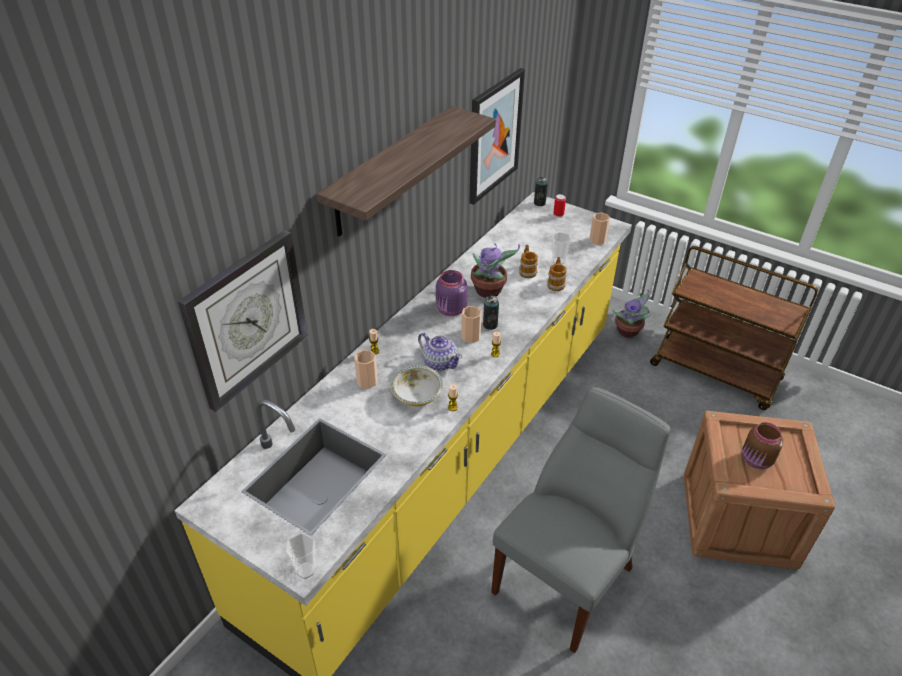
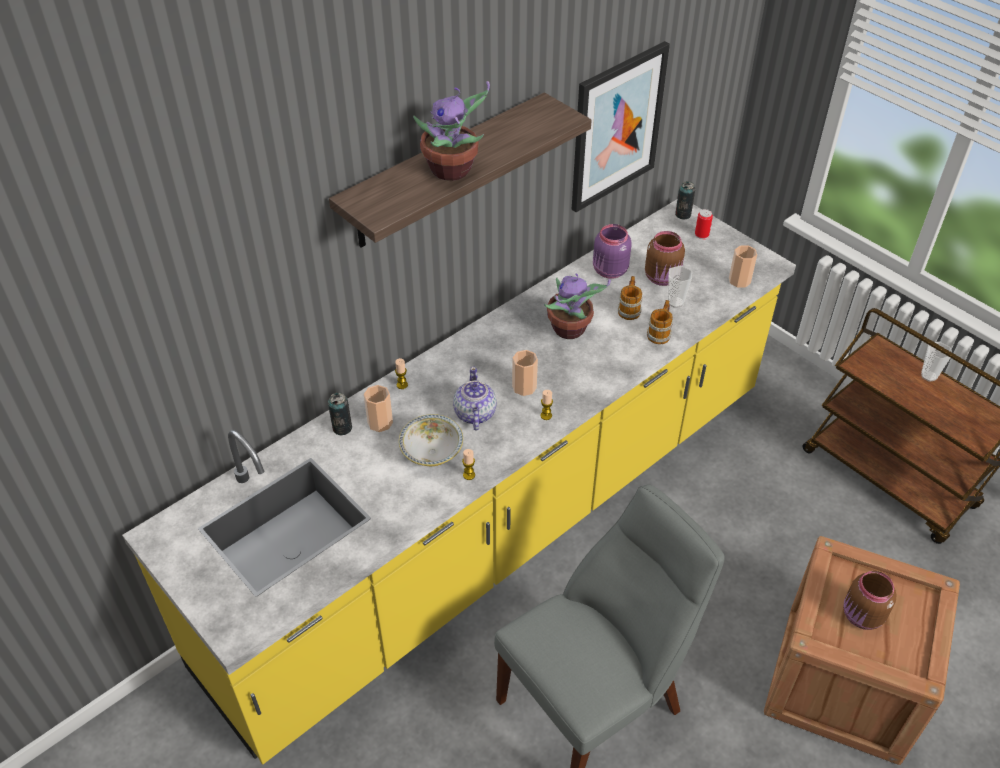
camera: 15 degrees right, 5 degrees up
(247, 319) = (226, 336): wall clock -> none
(305, 570) = (237, 636): cup -> cup (928, 376)
(439, 362) = (474, 414): teapot -> teapot turned 150 degrees counterclockwise
(450, 310) = (512, 347): purple jar -> purple jar (609, 271)
(490, 325) = (554, 375): can -> can (342, 428)
(542, 246) = (663, 278): none -> brown jar
(629, 332) = (789, 399): potted plant -> potted plant (452, 171)

